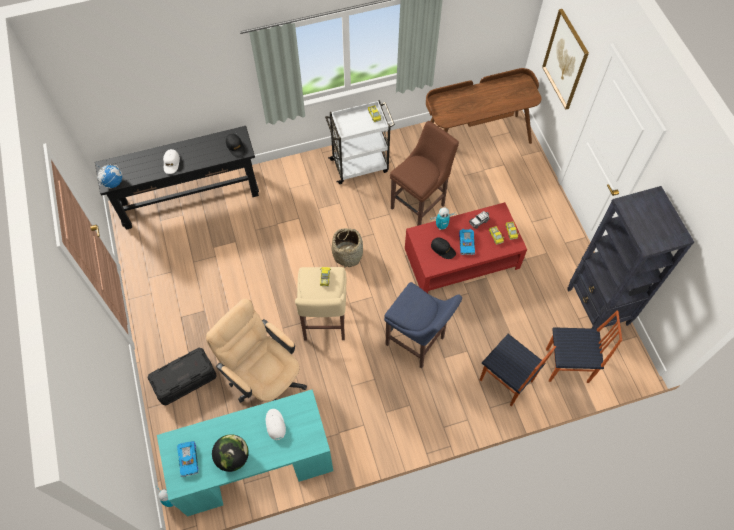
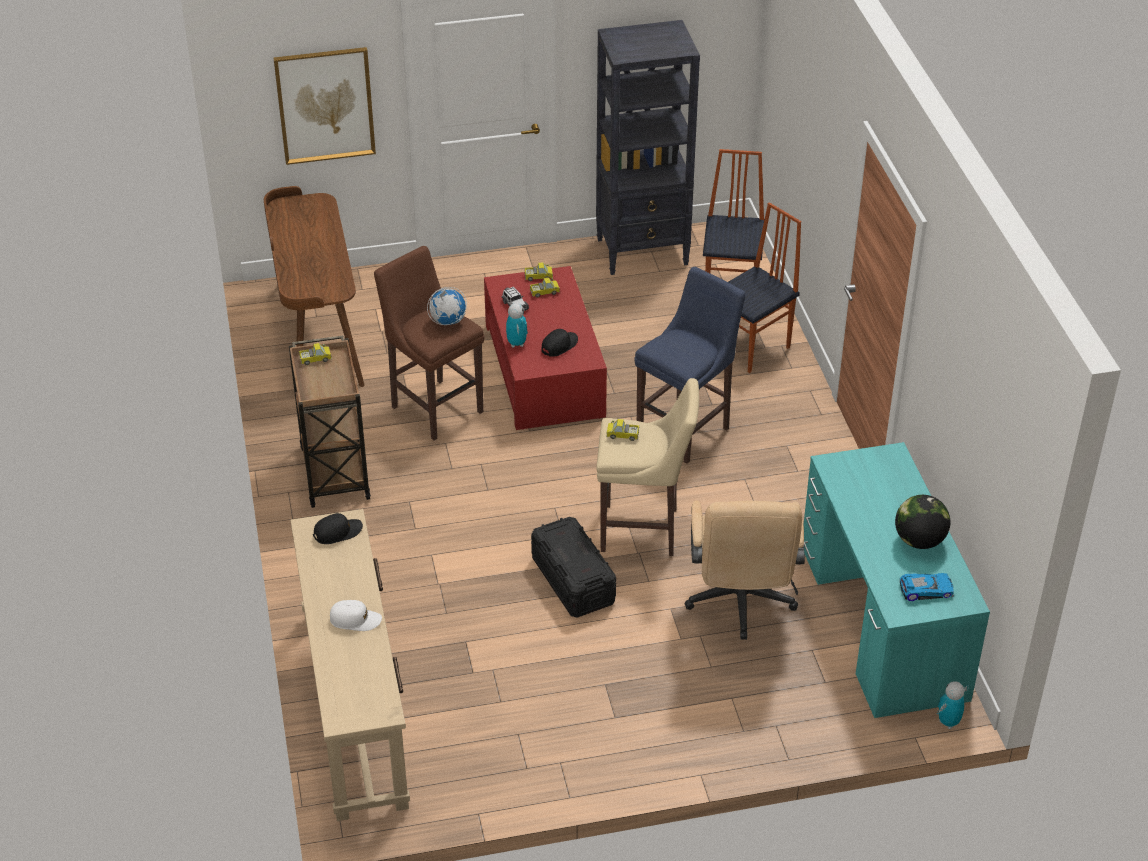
camera: 85 degrees left, 20 degrees down
(113, 182) = (383, 704): globe -> globe (447, 321)
(185, 380) = (739, 709): black storage box -> black storage box (573, 581)
(190, 198) = (355, 708): black console table -> beige console table
(265, 379) = (740, 604): beige office chair -> beige office chair turned 45 degrees counterclockwise
(275, 425) = (867, 495): white cap -> none
(347, 254) = (517, 496): basket -> none
(360, 165) = (334, 471): white cart -> brown cart
(467, 243) = (552, 321): toy car -> none

